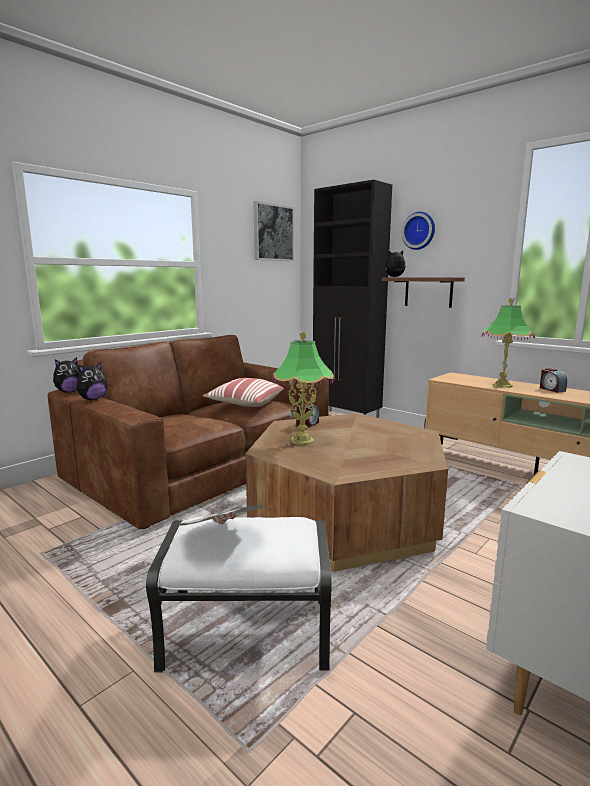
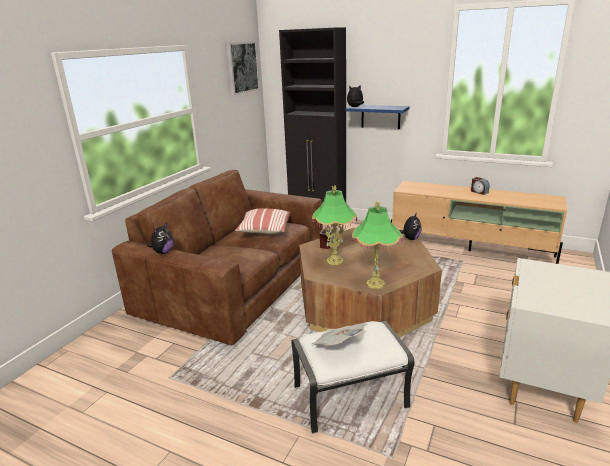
camera: 15 degrees left, 10 degrees up
(69, 392) = (132, 246): plush toy -> plush toy (410, 238)
(419, 231) = (371, 67): wall clock -> none
(428, 292) = (380, 117): brown shelf -> blue shelf
(502, 385) = (446, 191): table lamp -> table lamp (375, 284)

